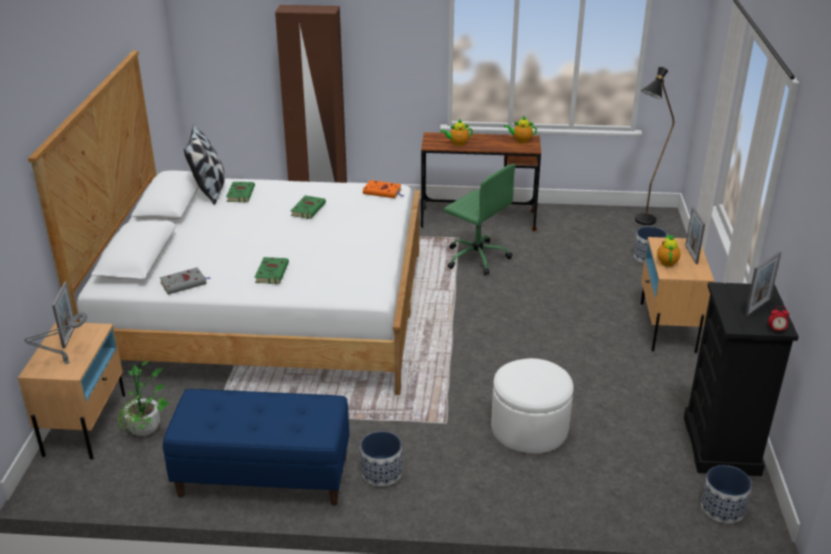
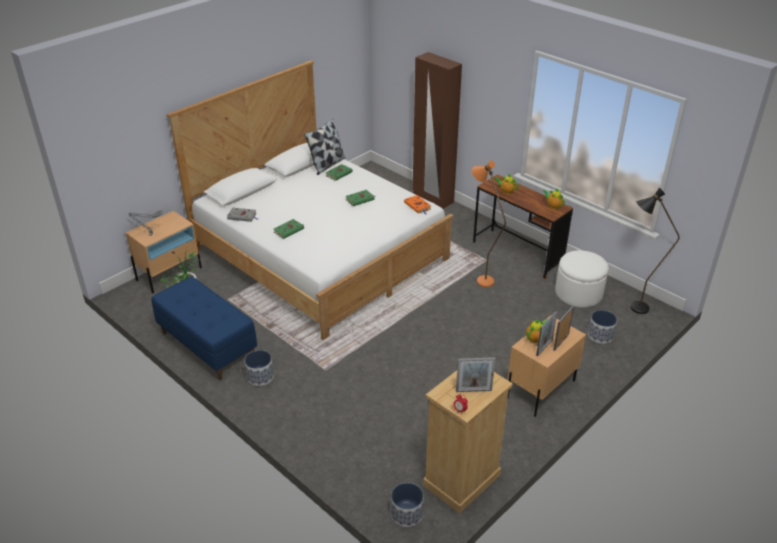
camera: 40 degrees right, 5 degrees up
(69, 336) = (168, 221): picture frame -> picture frame (544, 347)
(476, 257) = (480, 278): green office chair -> orange floor lamp
(529, 428) = (365, 400): white ottoman -> white ottoman (578, 293)
(721, 446) = (461, 480): black dresser -> beige dresser

